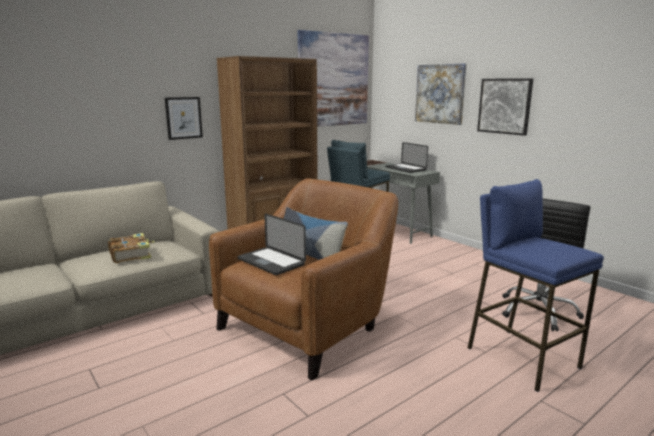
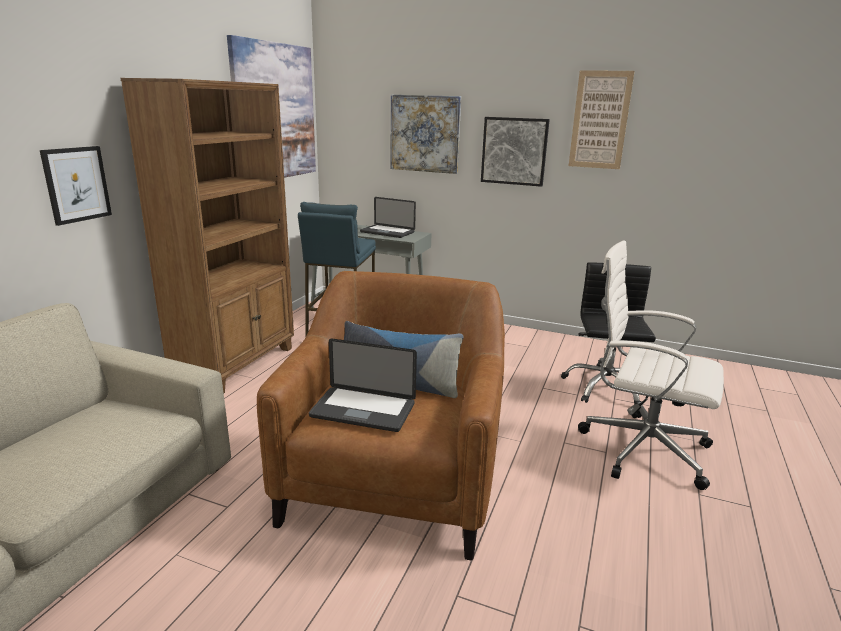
camera: 30 degrees left, 5 degrees up
(131, 255) = (79, 449): book -> none
(521, 357) = (640, 448): blue stool -> white office chair
(576, 77) = (600, 120): none -> picture

